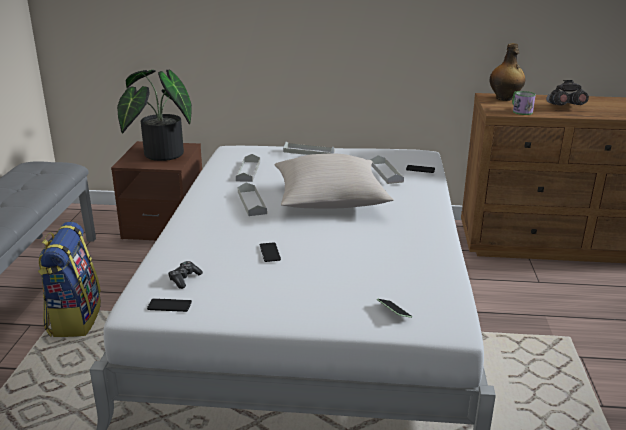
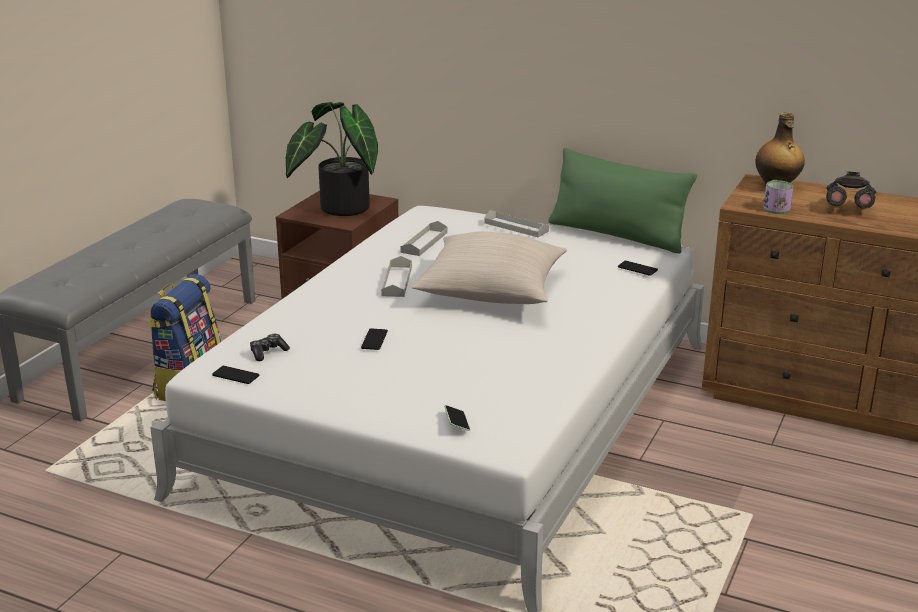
camera: 20 degrees right, 0 degrees up
(383, 149) = (617, 235): none -> green pillow
(386, 173) = (588, 267): grey tray -> none

